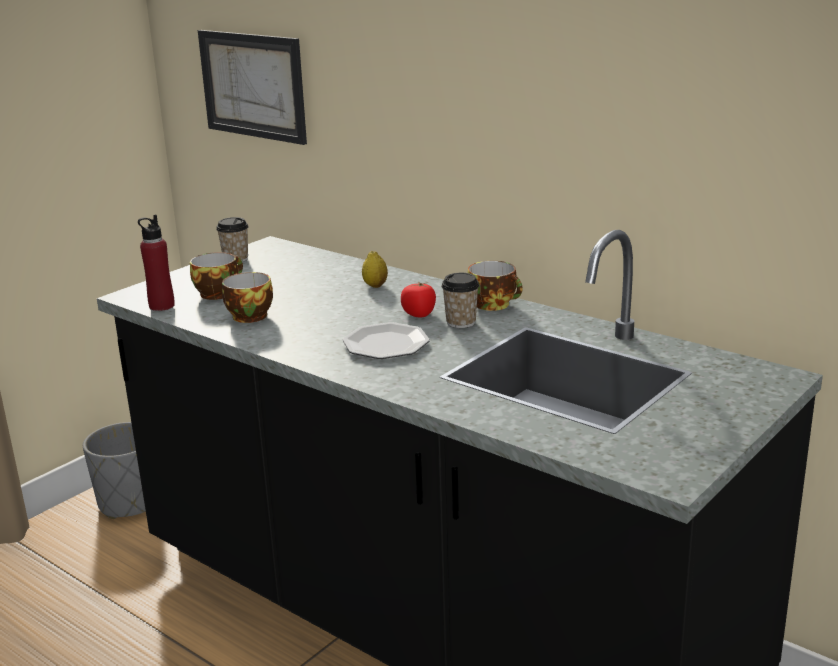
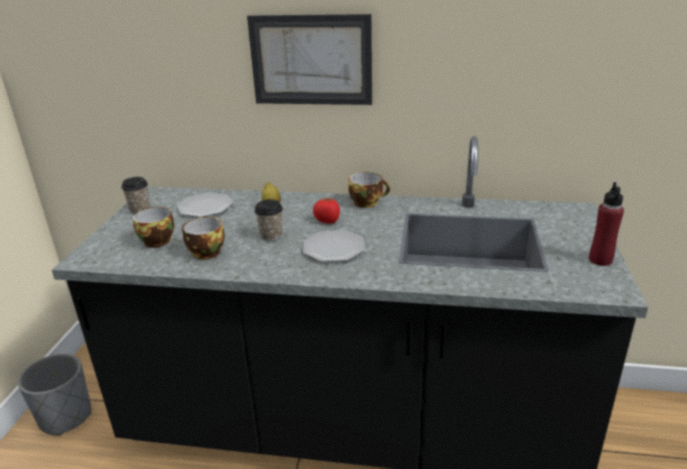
camera: 30 degrees left, 5 degrees up
(161, 306) = (121, 262): red bottle -> red bottle (600, 260)
(253, 85) = (113, 70): picture -> picture (311, 60)
(303, 271) = (205, 207): none -> plate
(461, 322) = (362, 220): cup -> cup (271, 236)

